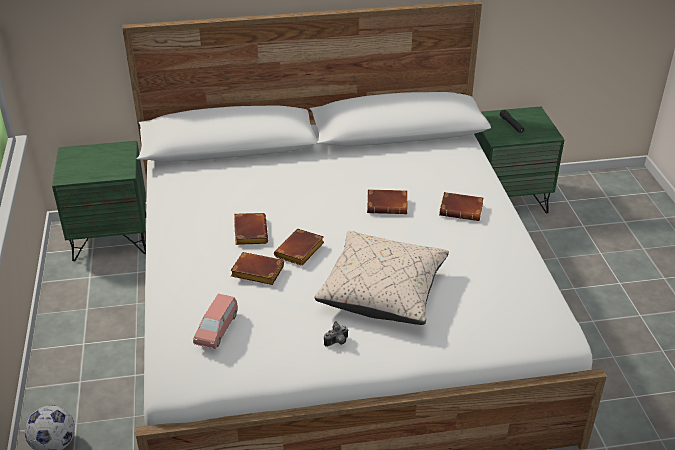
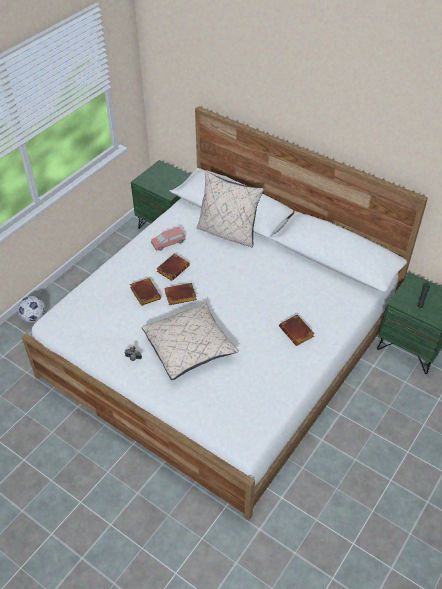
camera: 45 degrees right, 10 degrees up
(217, 329) = (91, 311): pink toy car -> pink toy car (168, 243)
(259, 167) = (228, 233): none -> beige pillow
(388, 205) = (262, 301): brown book -> none

